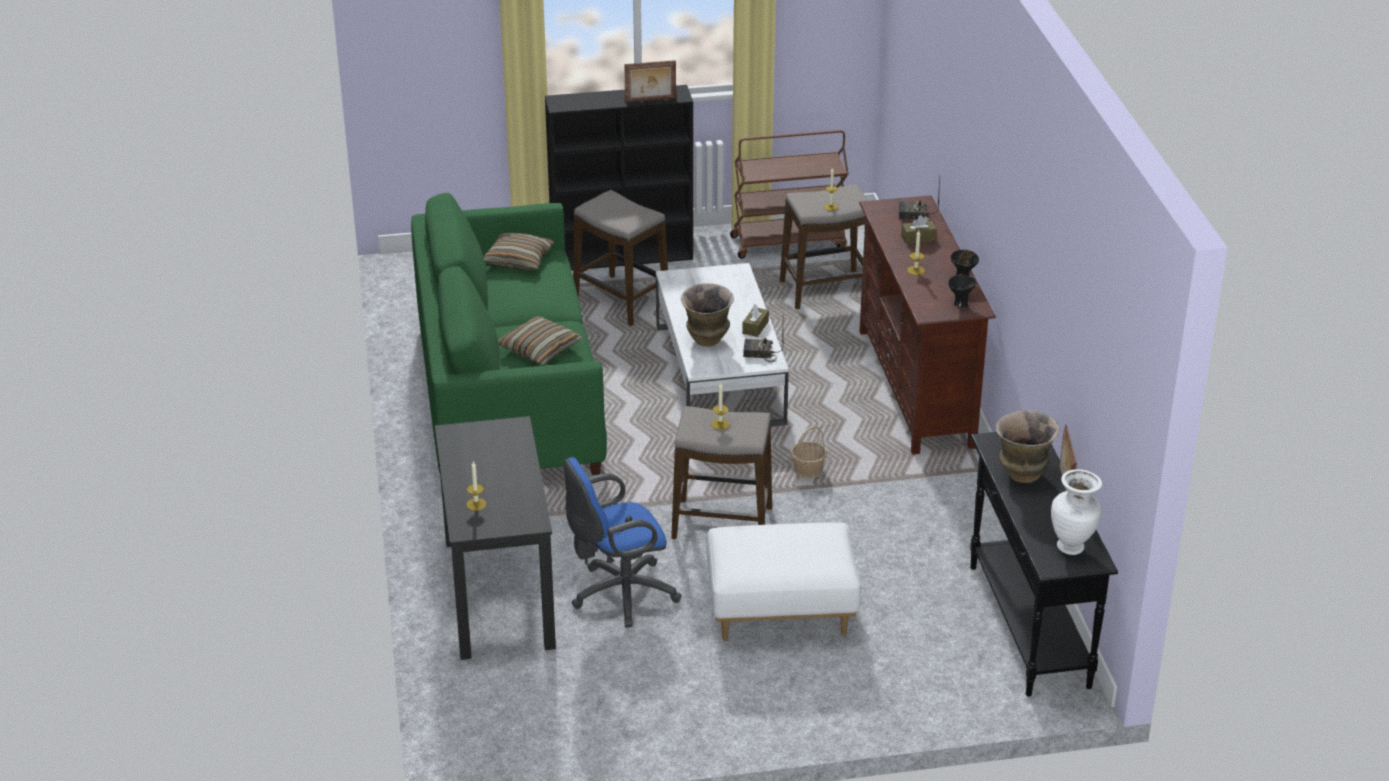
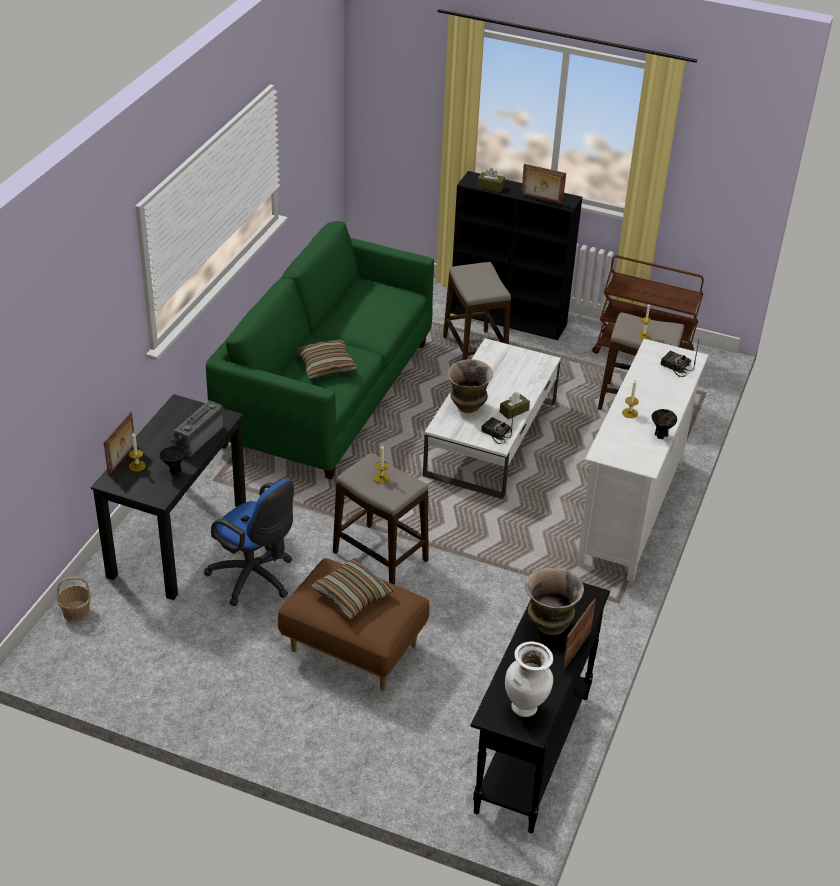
camera: 30 degrees right, 5 degrees up
(454, 505) = (122, 460): none -> picture frame
(509, 455) = (197, 438): none -> radio
(518, 259) = (382, 292): pillow -> pillow (352, 595)
(619, 595) = (255, 579): blue office chair -> blue office chair turned 150 degrees counterclockwise
(780, 614) = (352, 649): white ottoman -> brown ottoman
(807, 470) = (483, 542): basket -> basket (76, 612)
(916, 388) = (632, 511): brown tv stand -> white tv stand
(918, 238) = (660, 386): brown tissue box -> brown tissue box (490, 186)
(960, 304) = (637, 456): black bowl -> black bowl (175, 472)

